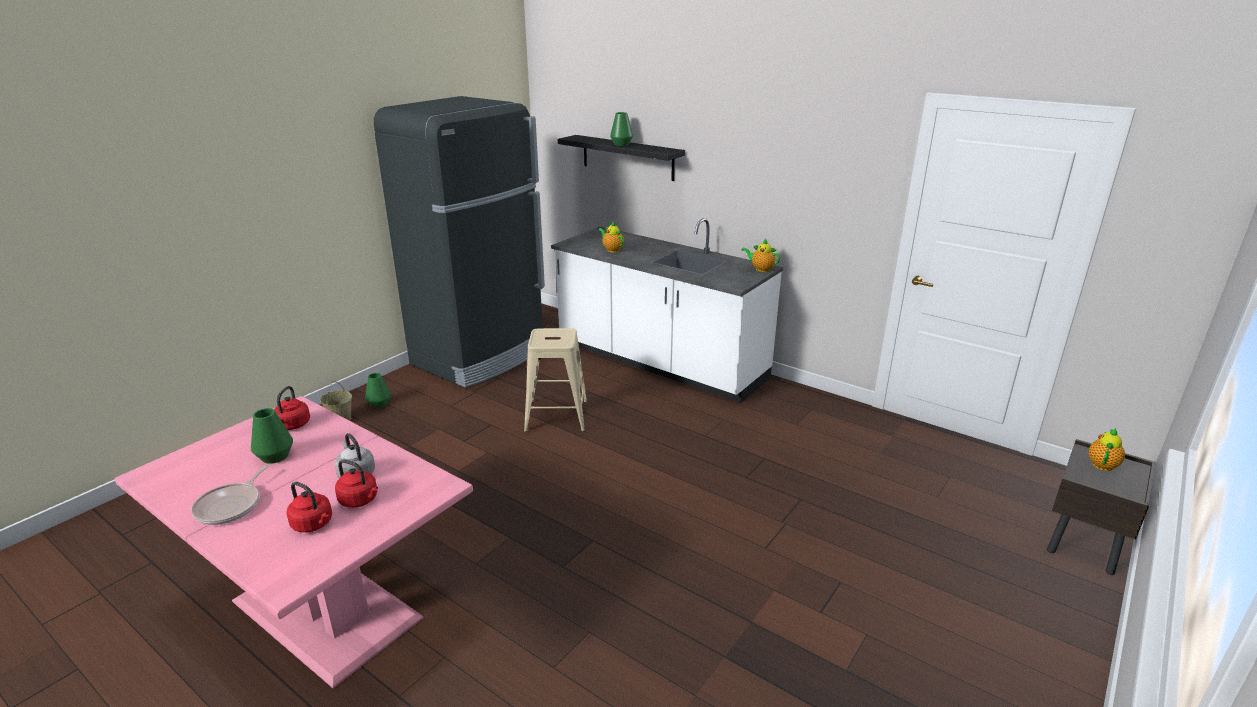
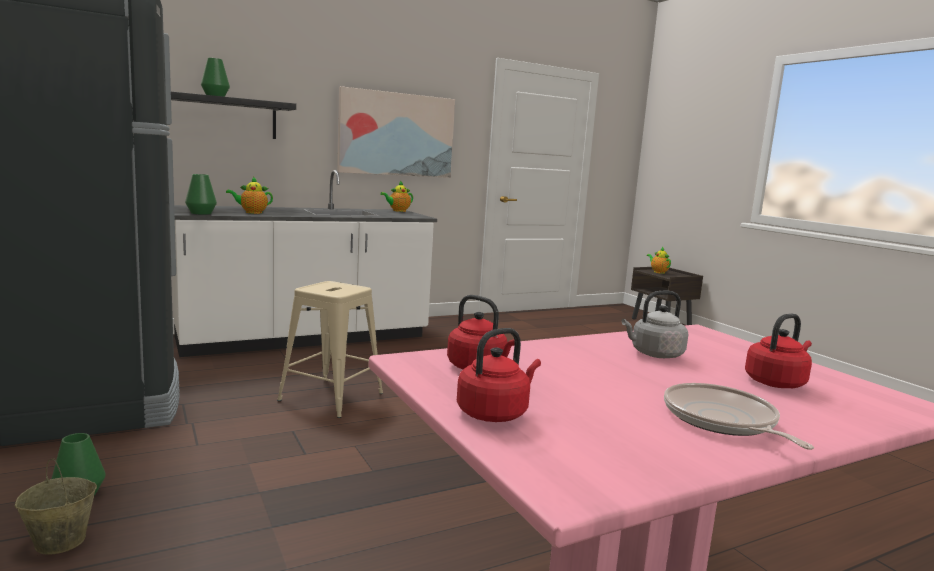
camera: 65 degrees left, 15 degrees down
(231, 506) = (722, 421): frying pan -> frying pan turned 150 degrees counterclockwise
(275, 456) = (575, 385): green vase -> green vase (201, 213)
(360, 500) = (721, 359): red kettle -> red kettle (495, 413)
(784, 185) = (396, 134): none -> picture

